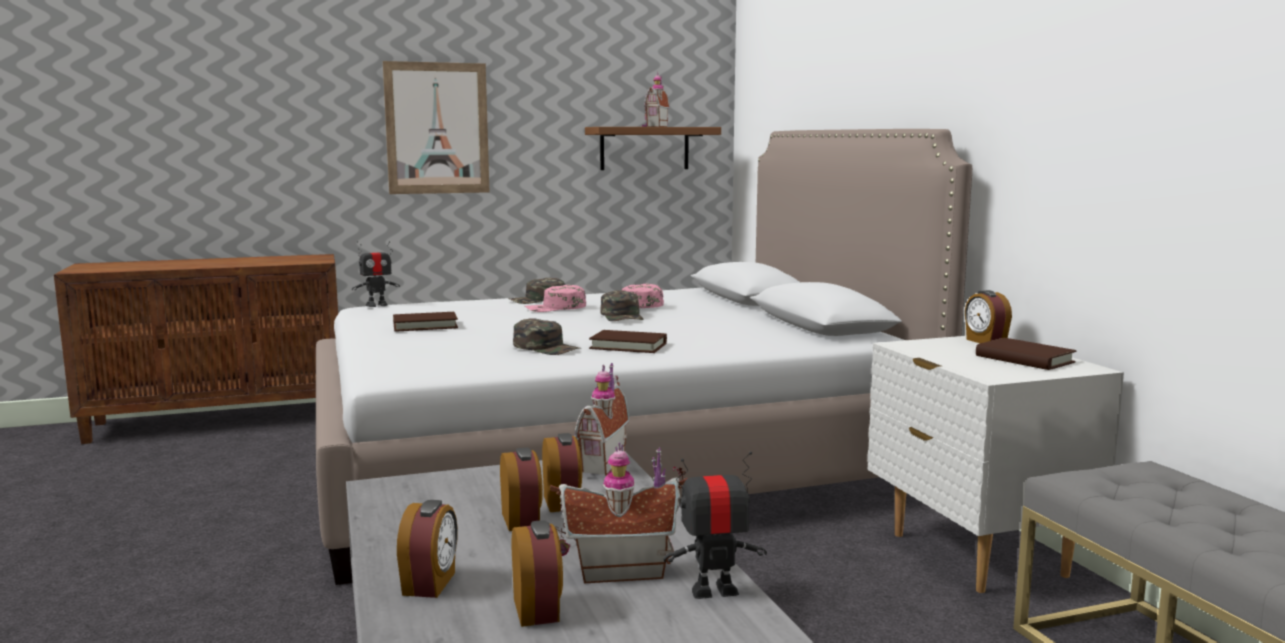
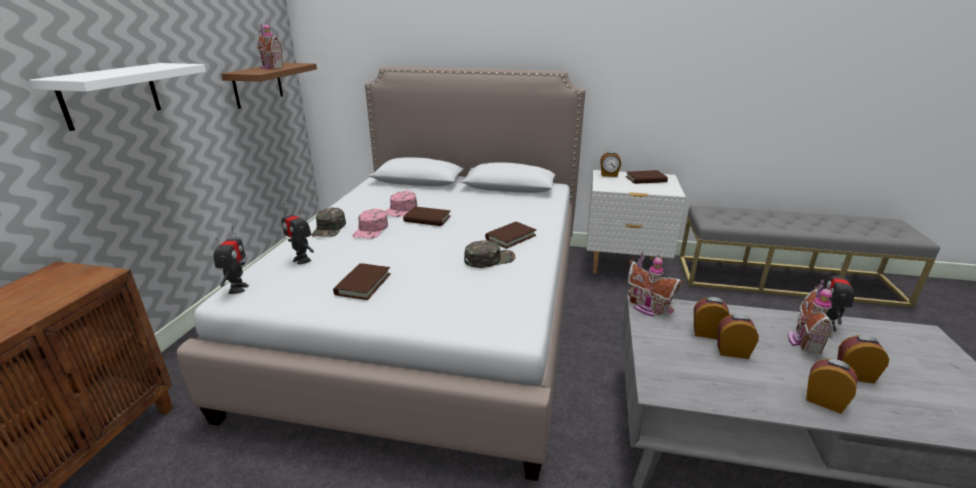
camera: 60 degrees left, 15 degrees up
(437, 128) = (111, 95): picture -> white shelf
(449, 304) = (302, 260): none -> toy robot
(622, 316) = (427, 219): green cap -> brown book

